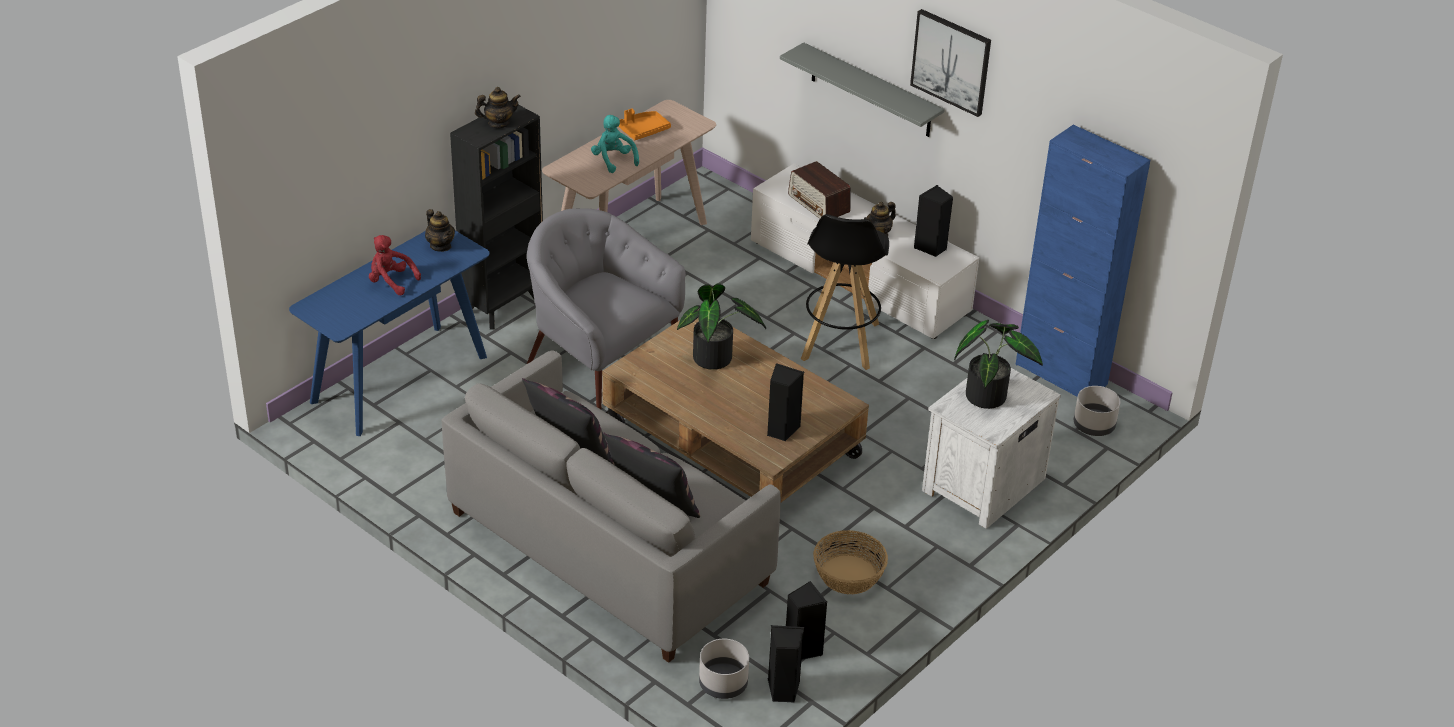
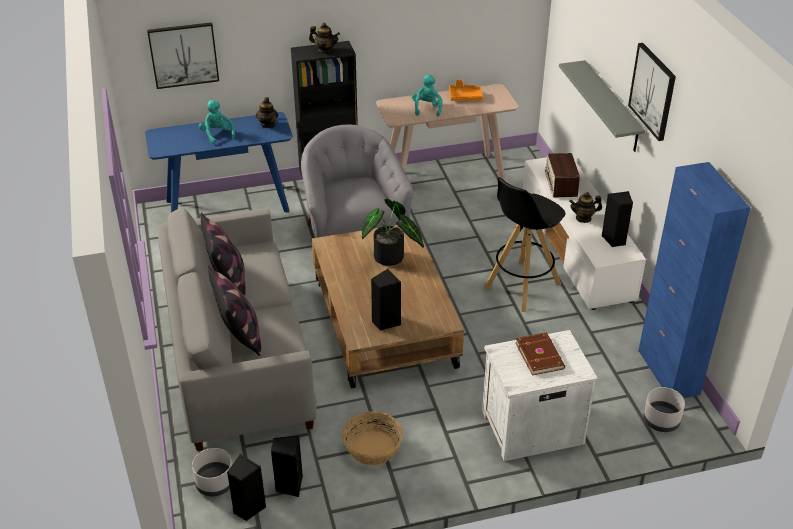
camera: 35 degrees right, 0 degrees up
(329, 185) = (183, 55): none -> picture
(391, 281) = (217, 135): red plush toy -> turquoise plush toy
(989, 394) = (540, 355): potted plant -> brown book

